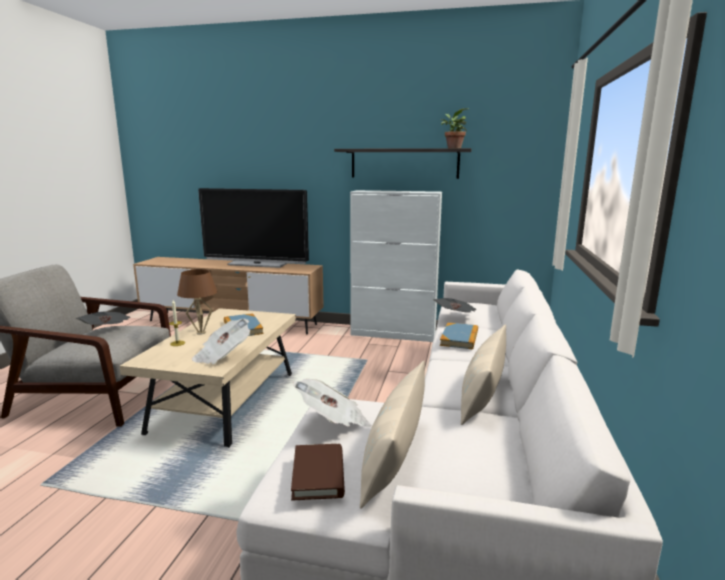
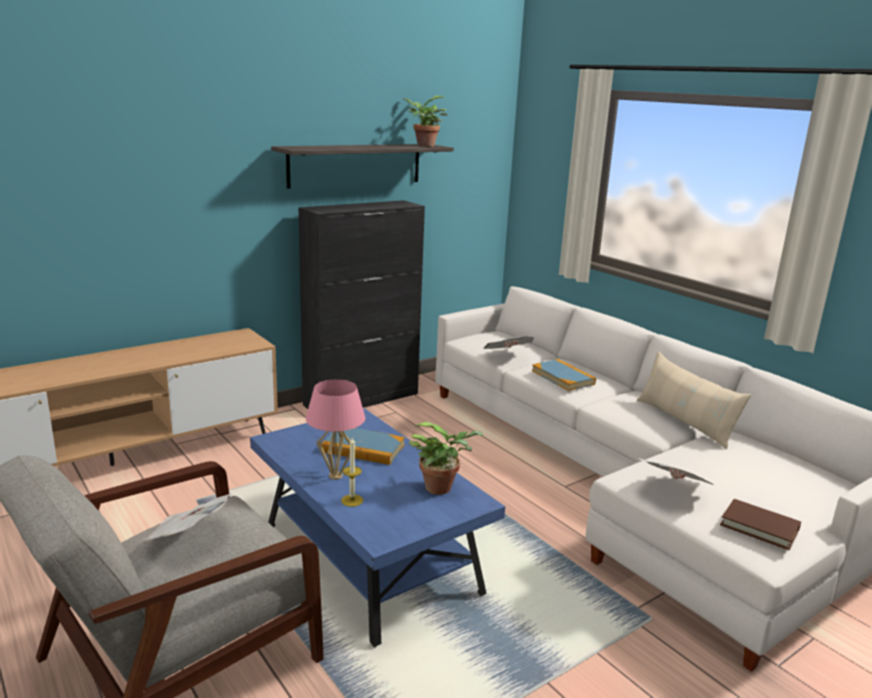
camera: 50 degrees left, 5 degrees up
(201, 333) = (336, 476): brown table lamp -> pink table lamp
(222, 356) = (442, 487): newspaper -> potted plant
(225, 402) = (369, 560): beige coffee table -> blue coffee table
(257, 264) = (151, 351): television -> none
(393, 334) = (362, 399): white cabinet -> black cabinet
(393, 456) = (754, 490): beige pillow -> none

